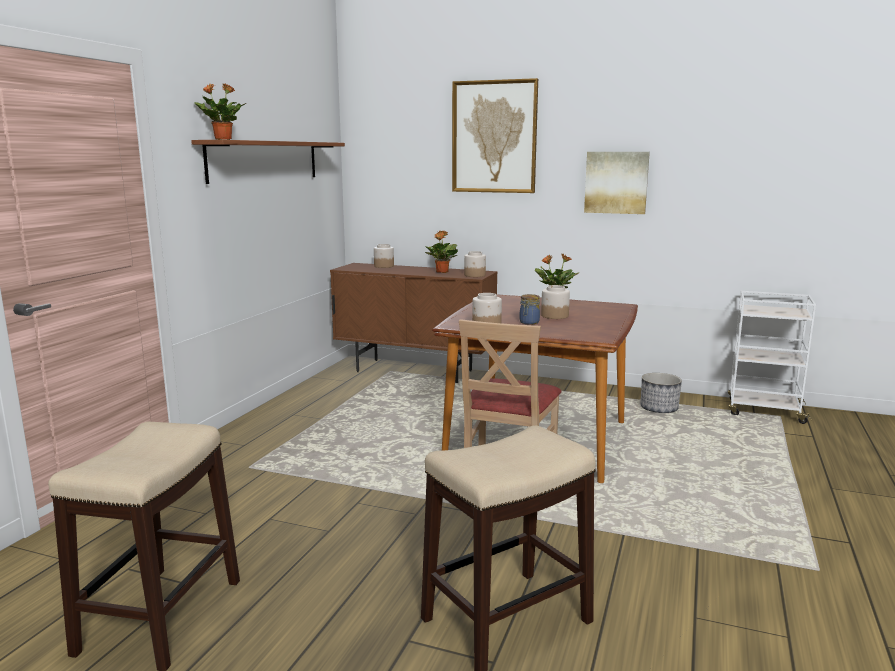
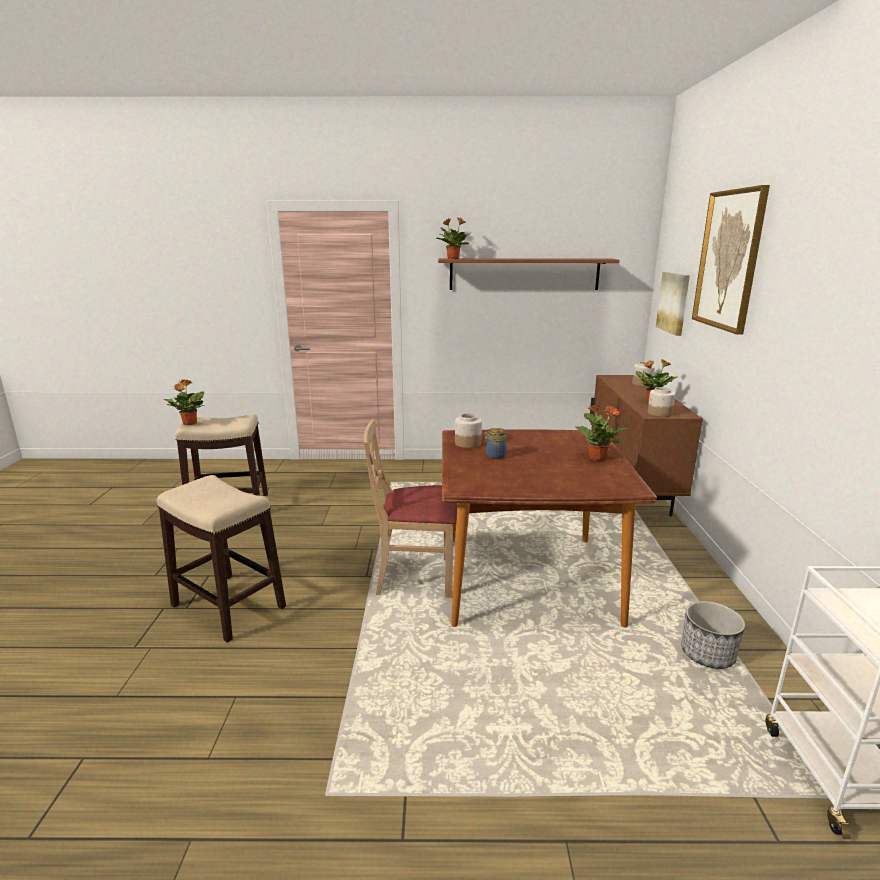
camera: 70 degrees right, 5 degrees up
(121, 470) = (189, 423): none -> potted plant
(554, 316) = (535, 462): jar -> none
(616, 182) = (806, 337): picture -> picture (674, 302)

